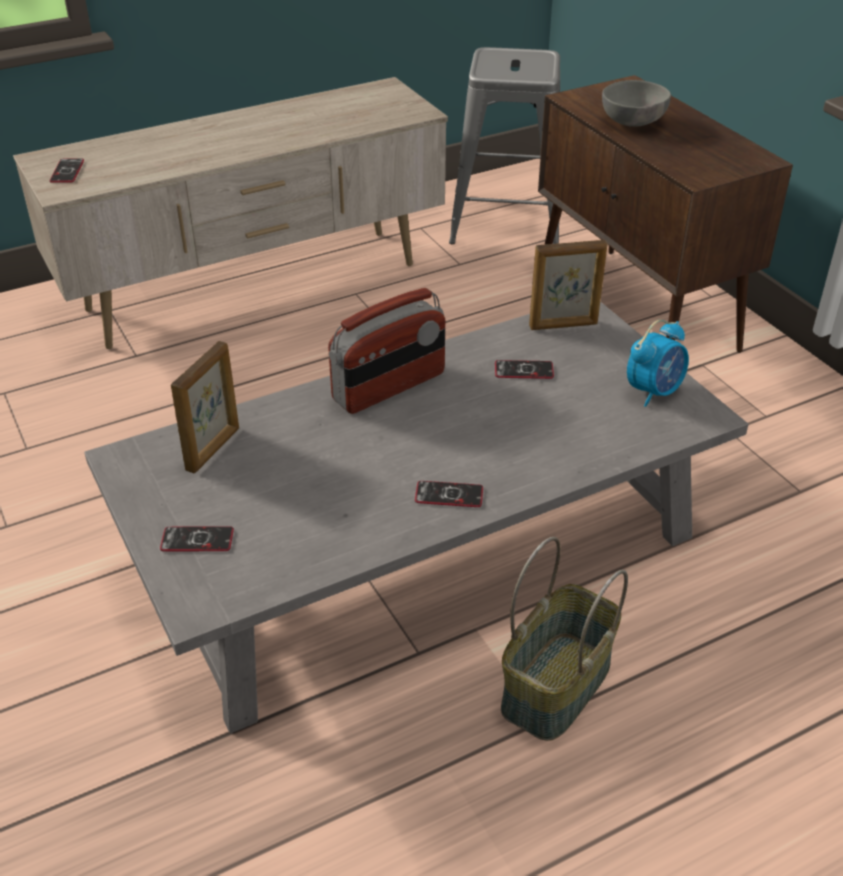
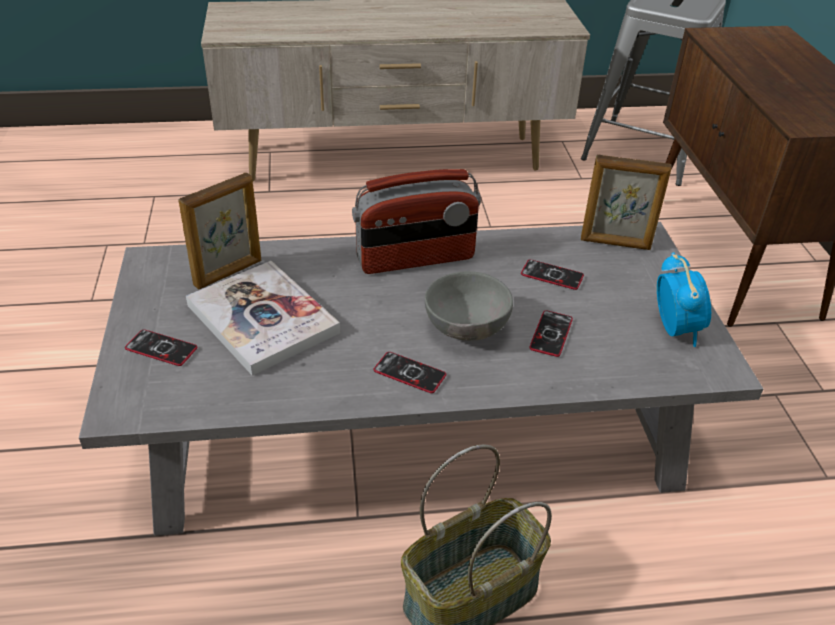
camera: 20 degrees right, 0 degrees up
(67, 171) = (239, 20): phone -> phone (551, 334)
(279, 484) = (262, 319): none -> book
(633, 123) = (760, 66): grey bowl -> grey bowl (465, 330)
(654, 391) = (675, 329): alarm clock -> alarm clock turned 75 degrees counterclockwise

